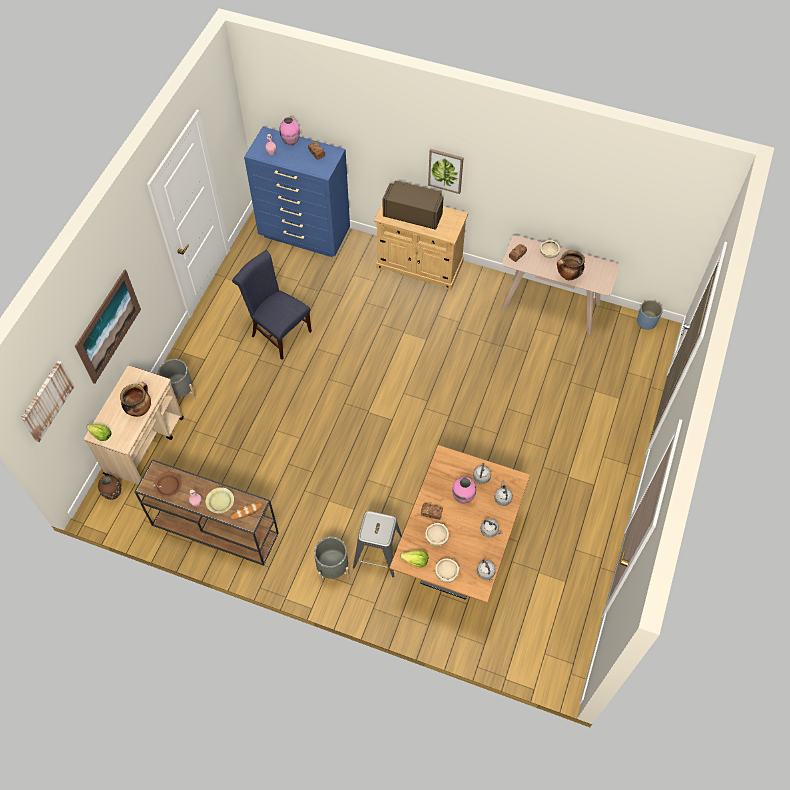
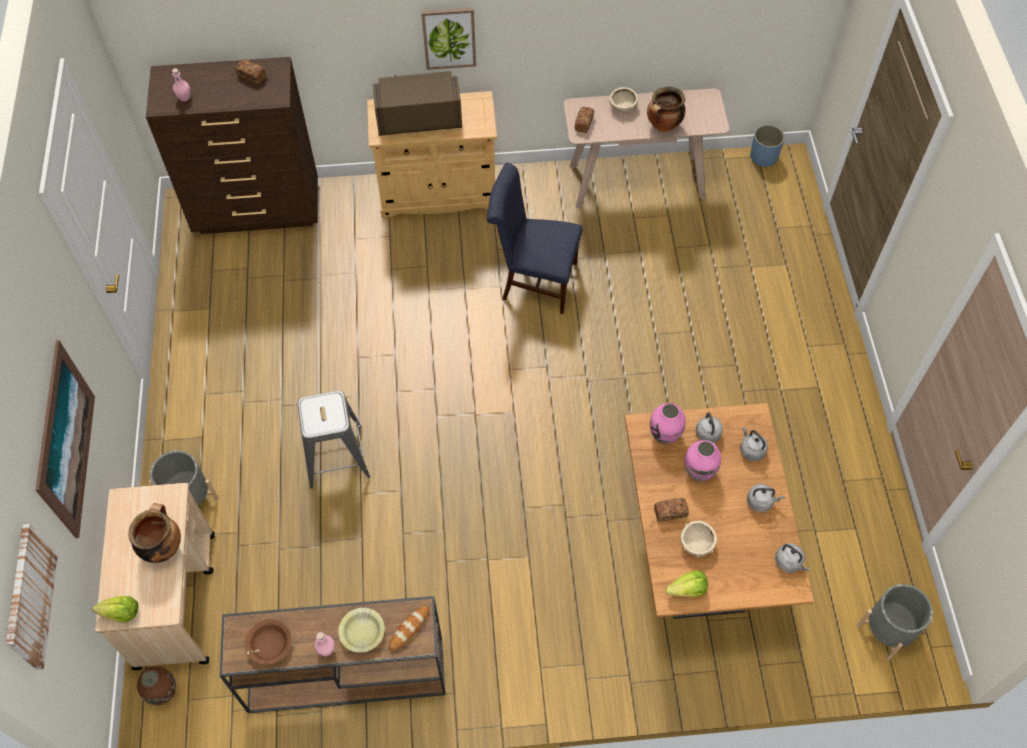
camera: 25 degrees left, 0 degrees up
(278, 332) = (290, 356): blue chair -> blue chair (534, 280)
(291, 141) = (205, 72): pink vase -> pink vase (665, 434)
(304, 235) = (258, 210): blue dresser -> brown dresser
(332, 568) = (545, 653): grey planter -> grey planter (887, 630)
(378, 553) = (595, 603): grey stool -> grey stool (336, 457)
(446, 573) = (738, 587): beige bowl -> none

